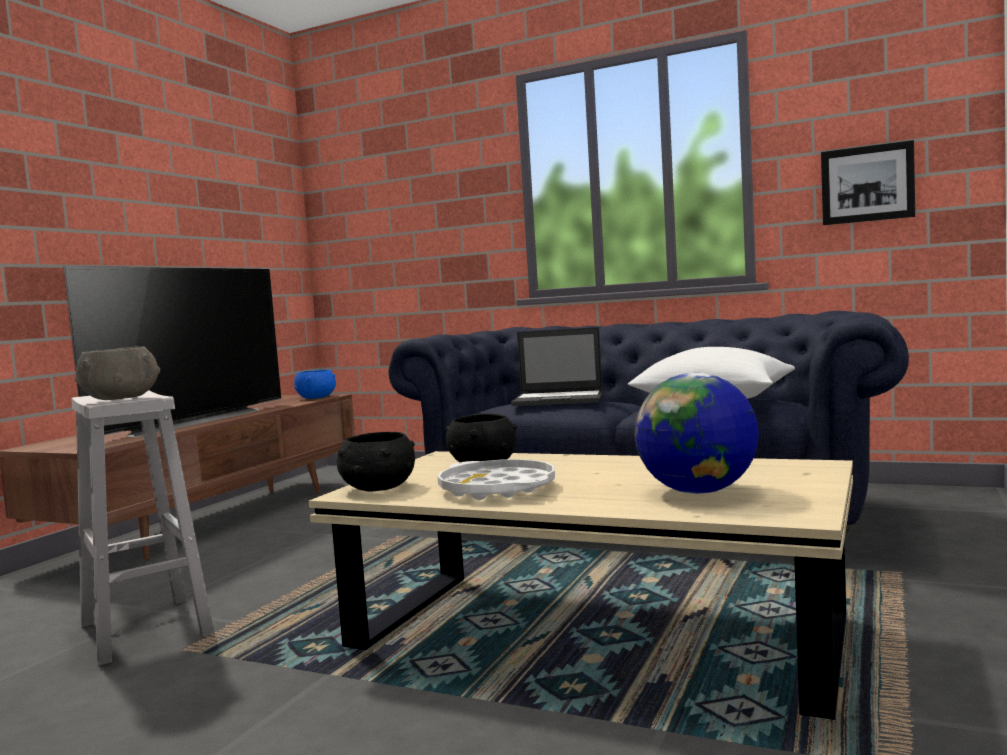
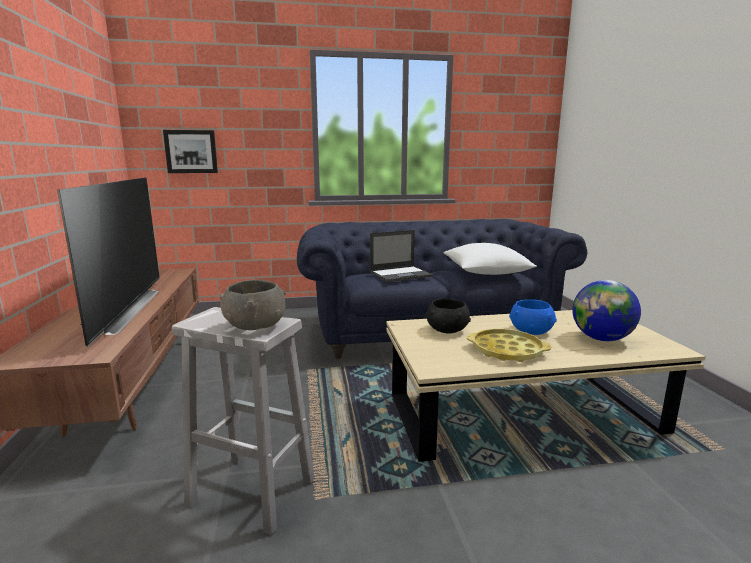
camera: 35 degrees left, 10 degrees up
(317, 398) = (175, 273): blue bowl -> blue bowl (531, 331)
(377, 488) = (437, 361): black bowl -> none
(497, 489) = (507, 351): white tray -> yellow tray
(867, 184) = (502, 151): picture -> picture (191, 151)

